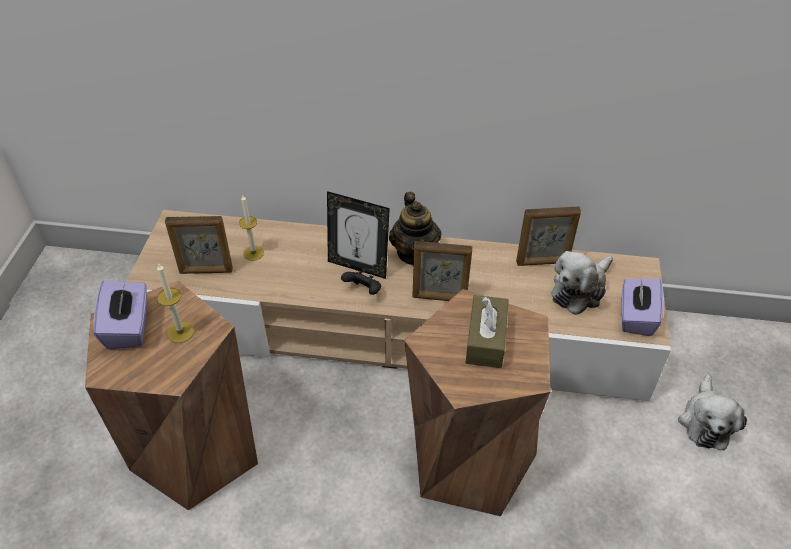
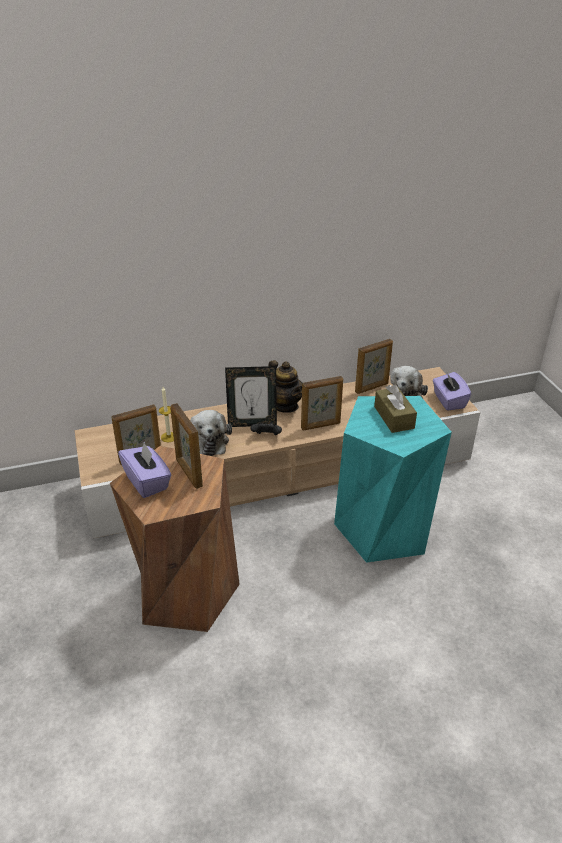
camera: 25 degrees left, 10 degrees down
(180, 332) = (188, 473): candle -> picture frame
(470, 458) = (383, 529): brown stool -> turquoise stool
(706, 421) = (508, 460): plush toy -> plush toy (208, 441)

